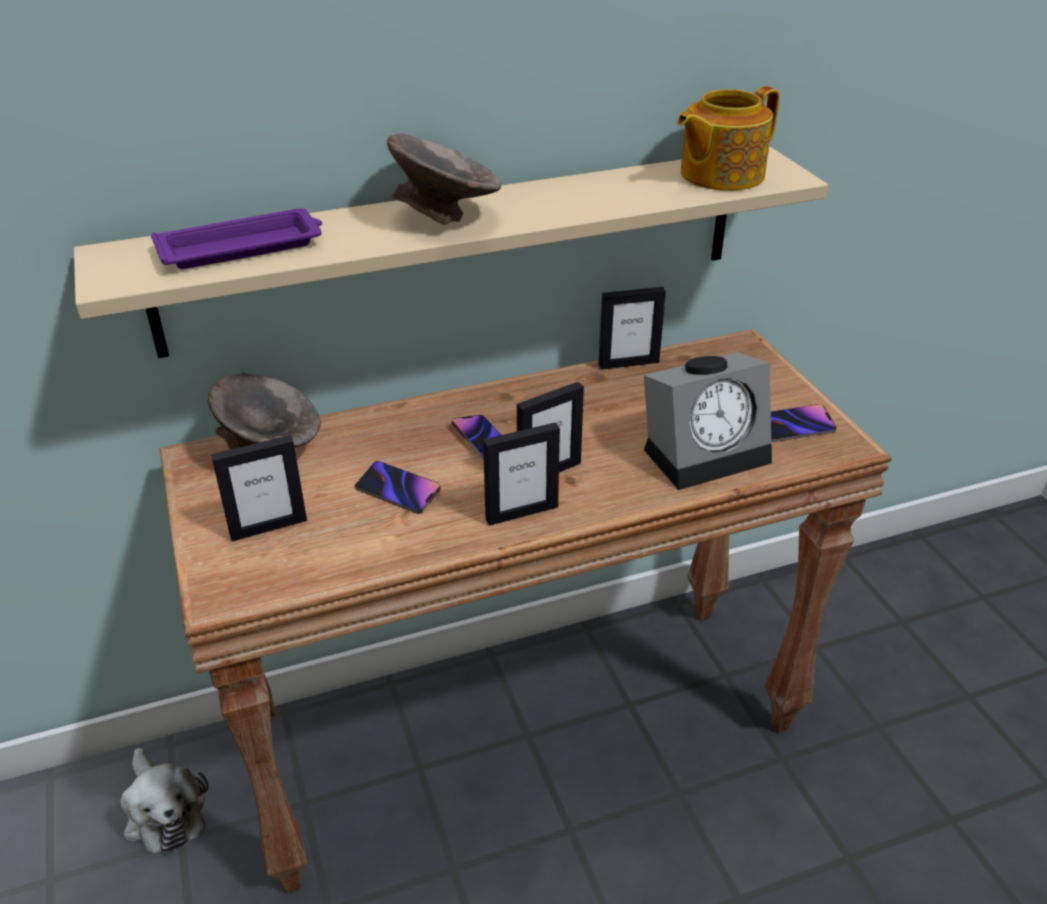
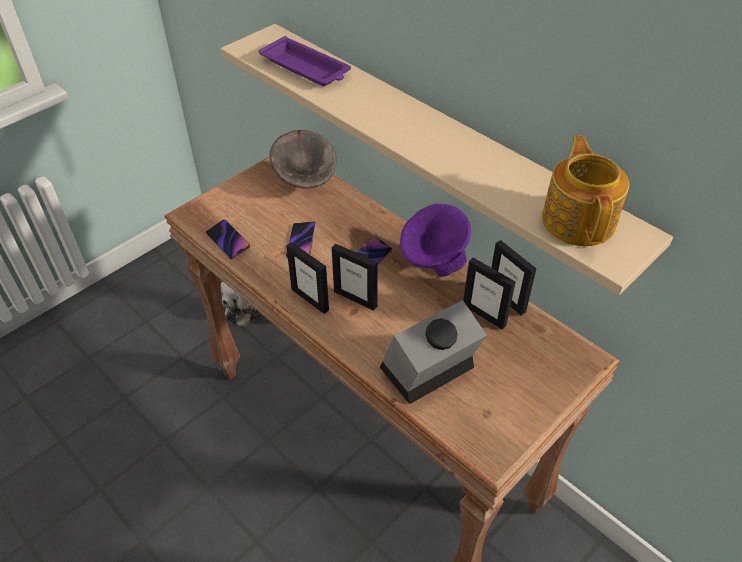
camera: 65 degrees right, 10 degrees up
(268, 527) = (247, 208): picture frame -> picture frame (484, 315)
(445, 218) = (395, 120): grey bowl -> none
(528, 392) = (433, 261): none -> purple bowl
(707, 452) = (427, 372): alarm clock -> alarm clock turned 105 degrees clockwise
(719, 174) = (579, 220): teapot -> teapot turned 60 degrees clockwise
(794, 427) = (493, 417): phone -> phone (228, 241)

